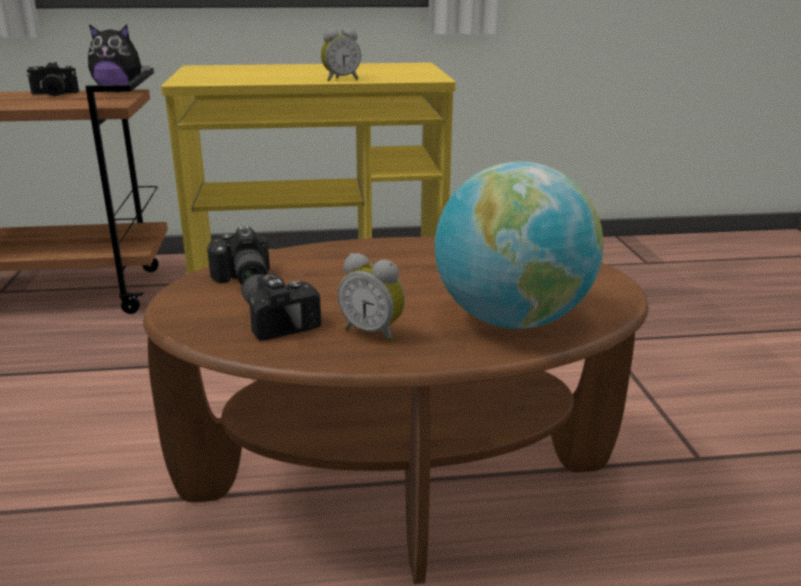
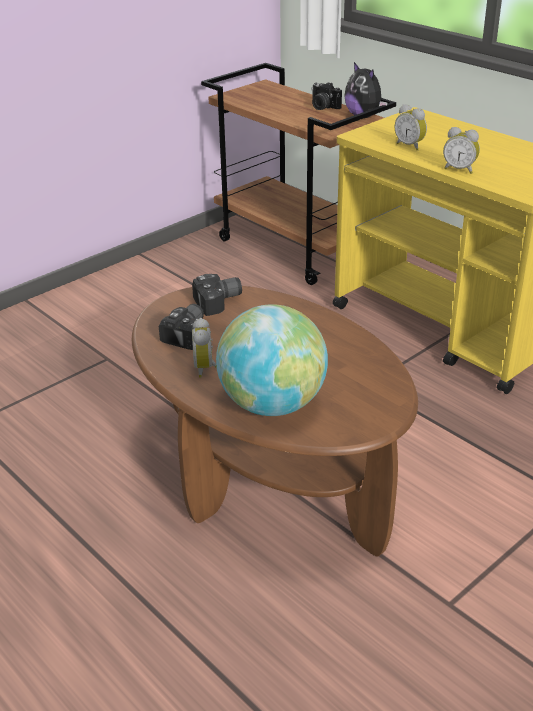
camera: 55 degrees right, 10 degrees up
(242, 280) = (219, 303): camera -> camera turned 150 degrees counterclockwise
(255, 78) = (410, 146): none -> alarm clock

